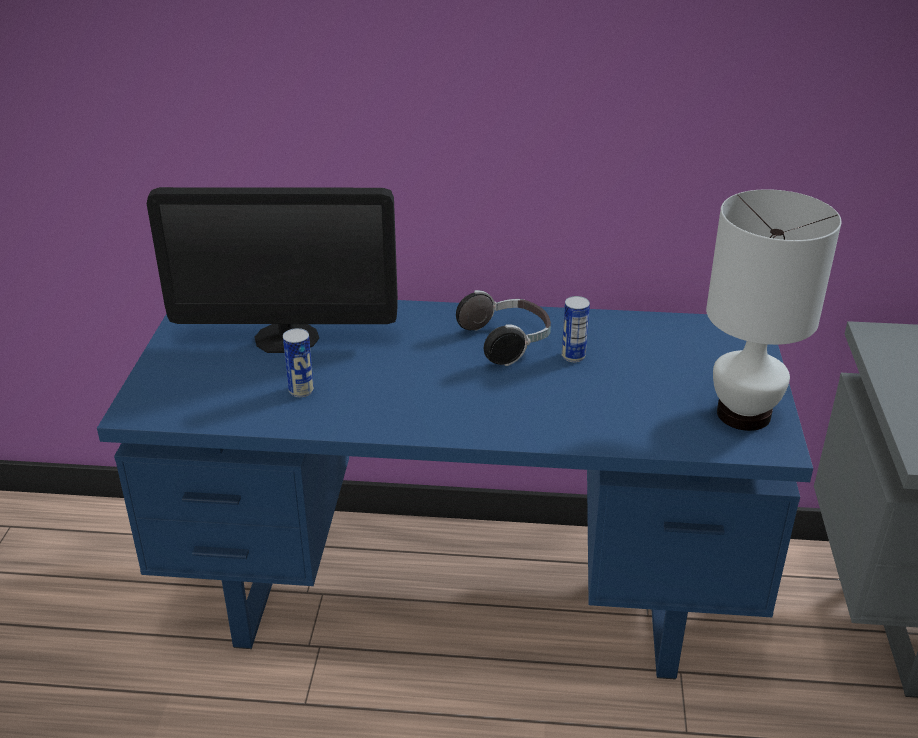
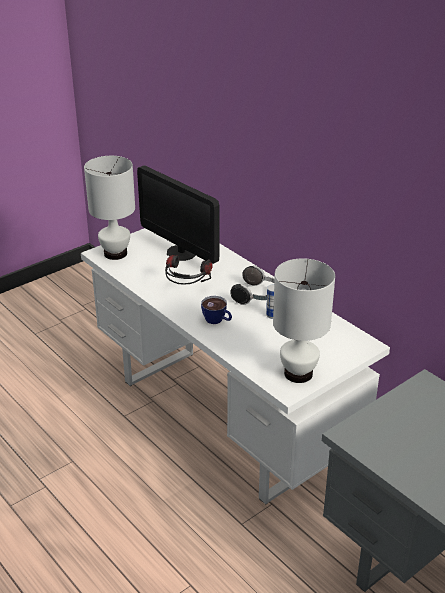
camera: 45 degrees right, 0 degrees up
(169, 395) = (115, 253): none -> white table lamp
(301, 390) = (156, 274): can -> none
(394, 389) = (186, 290): none -> headphones
(461, 599) = (224, 419): blue desk -> white desk
(516, 407) = (217, 321): none -> cup

